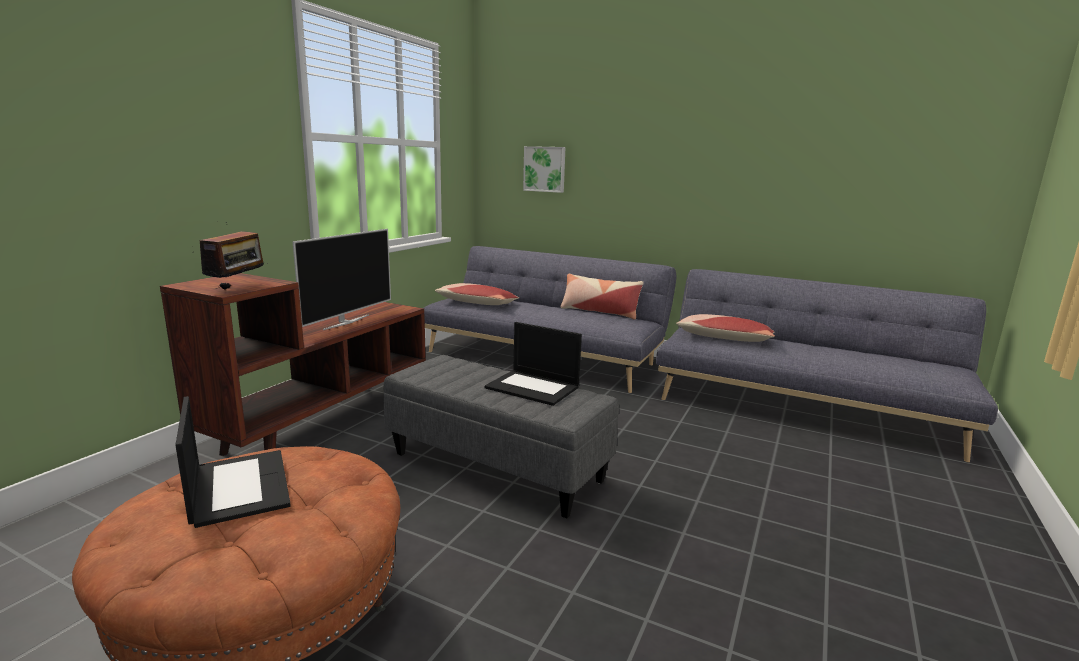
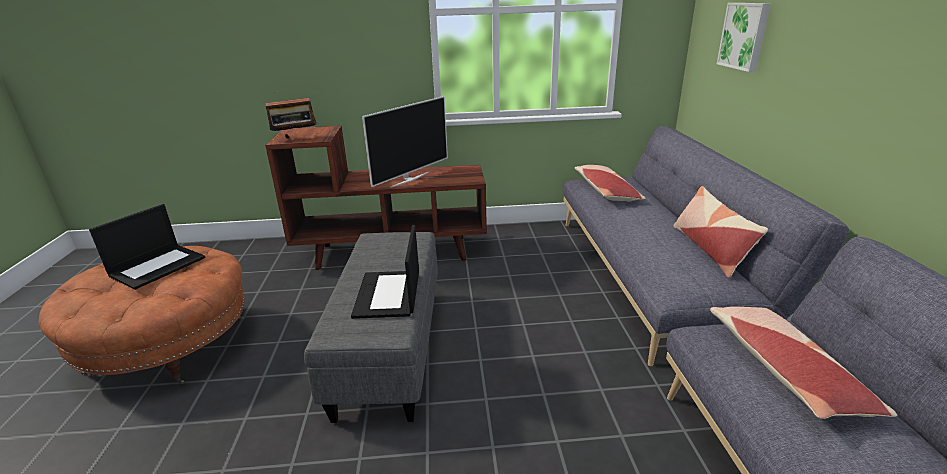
camera: 60 degrees right, 10 degrees up
(346, 322) = (409, 179): television -> television turned 45 degrees counterclockwise

